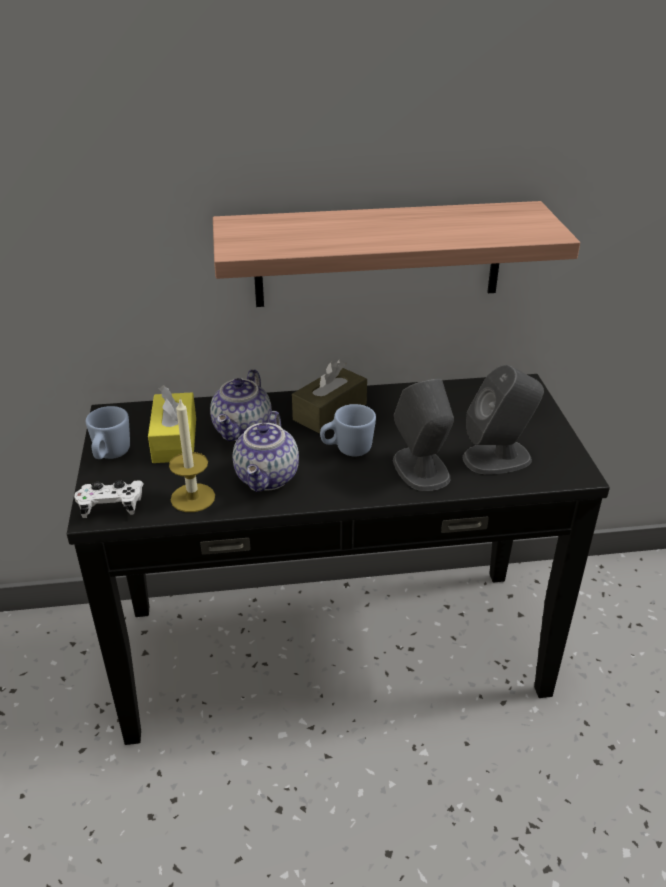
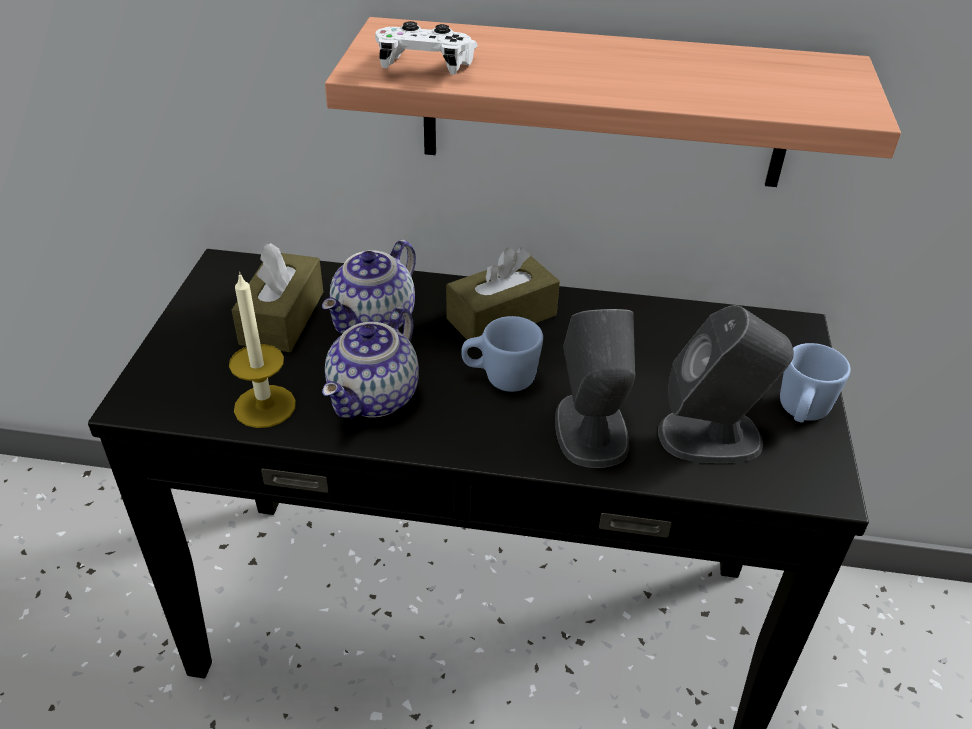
camera: 15 degrees right, 5 degrees up
(110, 455) = (193, 323): blue mug -> blue mug (801, 413)
(112, 506) = (159, 396): white game controller -> white game controller (426, 67)
(175, 440) = (282, 318): yellow tissue box -> brown tissue box

